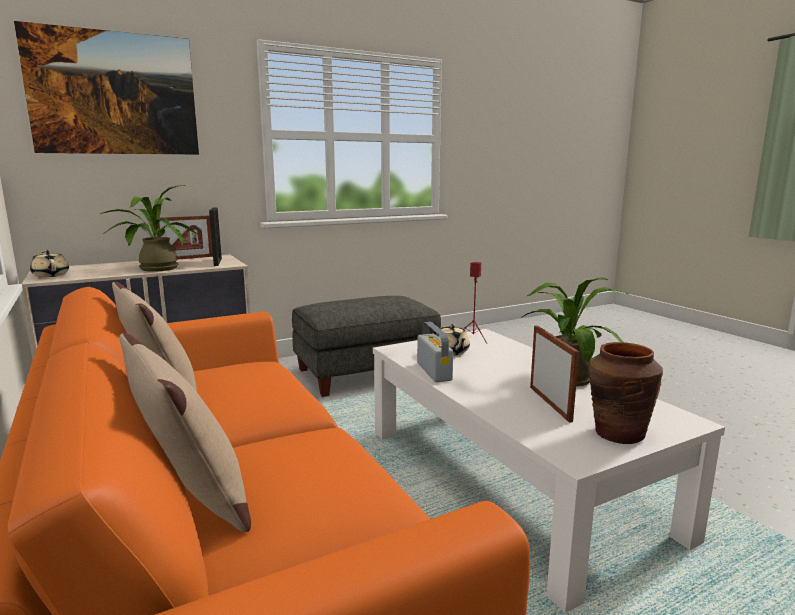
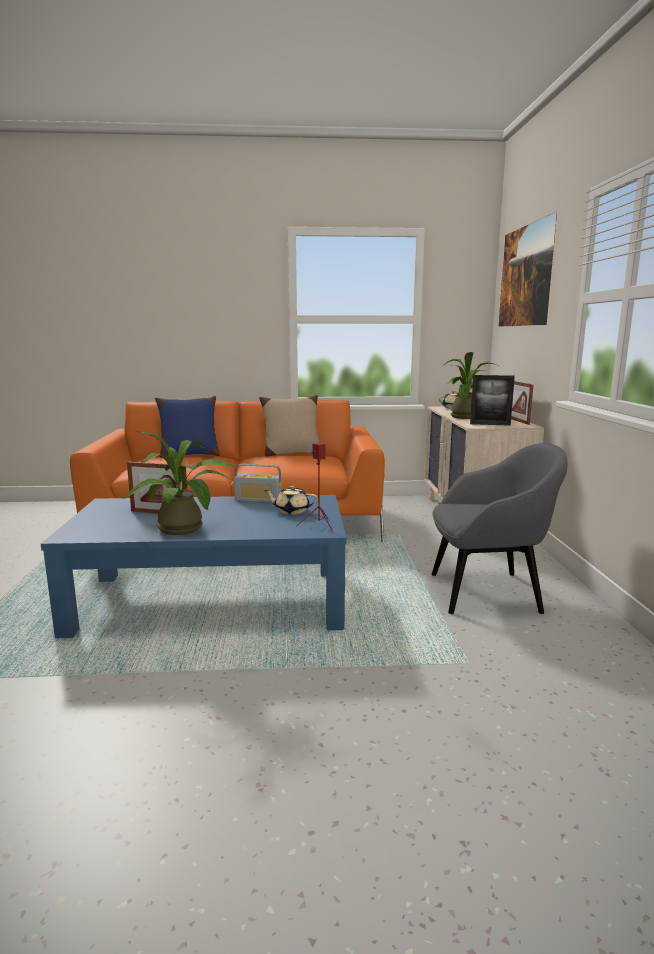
camera: 115 degrees right, 0 degrees up
(194, 503) = (189, 455): beige pillow -> blue pillow
(366, 372) = (487, 592): grey ottoman -> grey armchair
(510, 478) = (213, 600): white coffee table -> blue coffee table
(618, 434) = (99, 516): brown vase -> none

